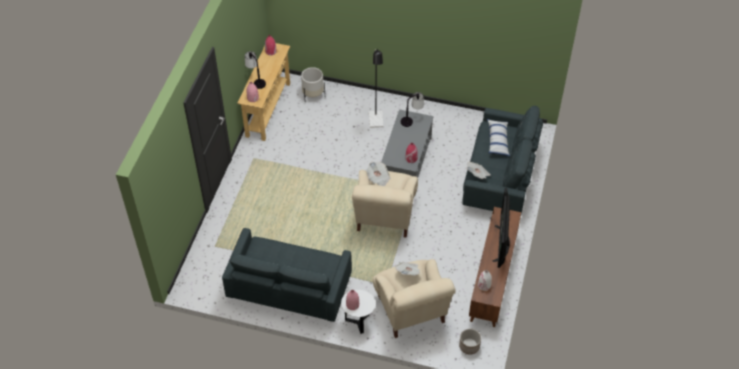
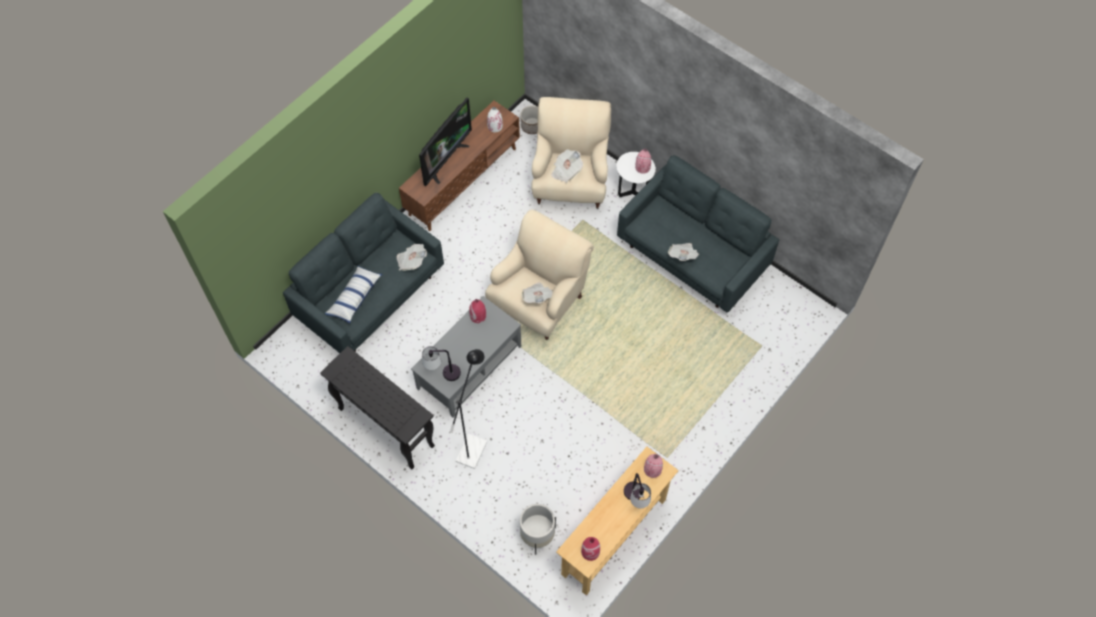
camera: 155 degrees left, 10 degrees up
(291, 249) = (682, 255): none -> newspaper
(435, 113) = (385, 427): none -> black console table

